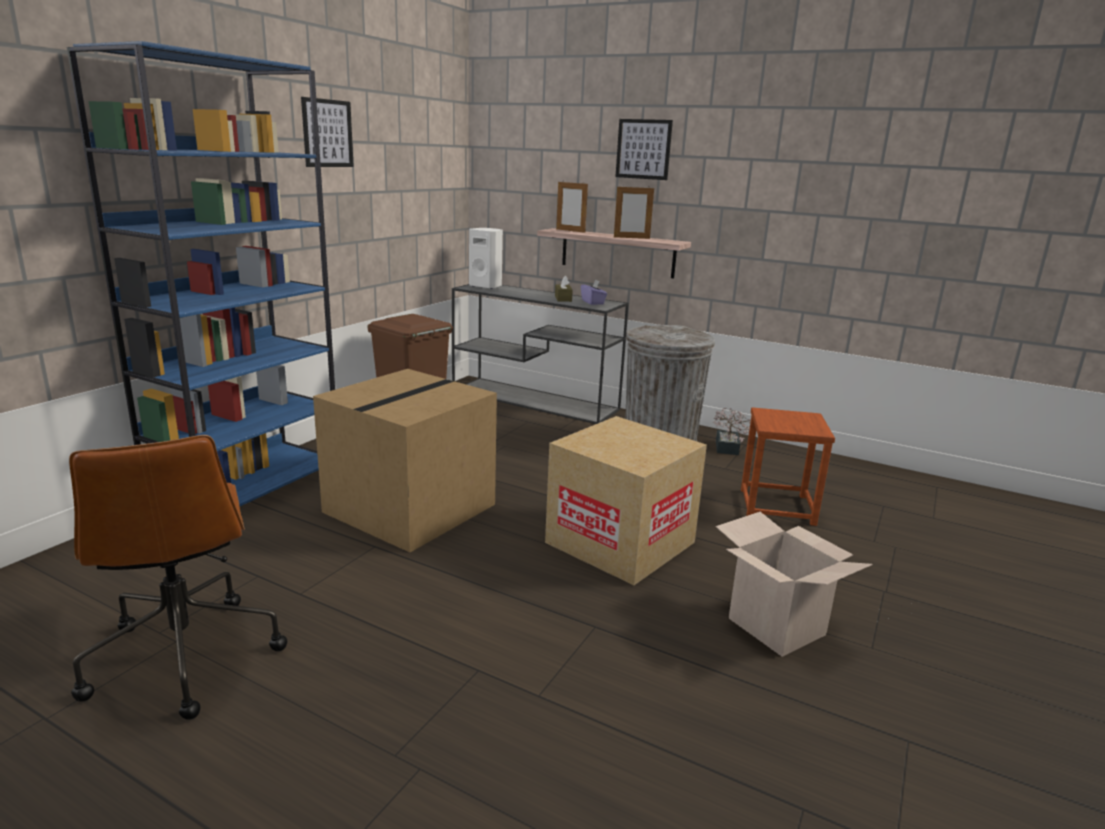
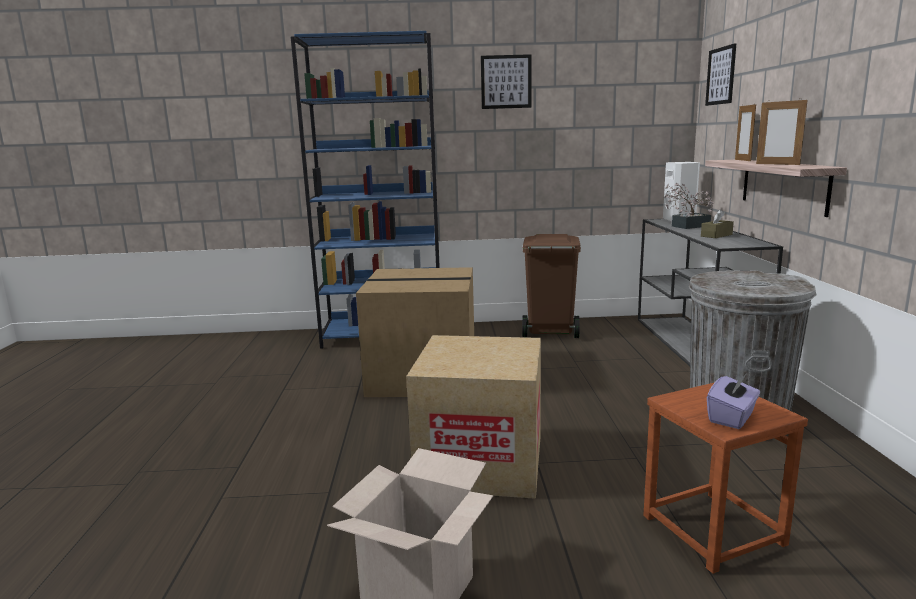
camera: 60 degrees right, 5 degrees down
(184, 655) = (204, 389): brown office chair -> none
(593, 302) = (737, 241): purple tissue box -> purple tissue box (732, 418)
(643, 149) = (812, 53): picture -> picture (721, 76)
(726, 449) = (808, 457): potted plant -> potted plant (687, 226)

